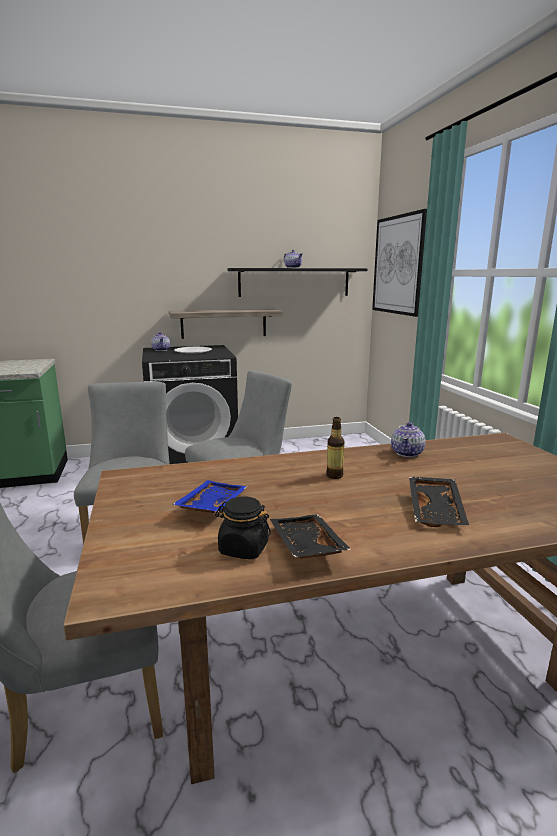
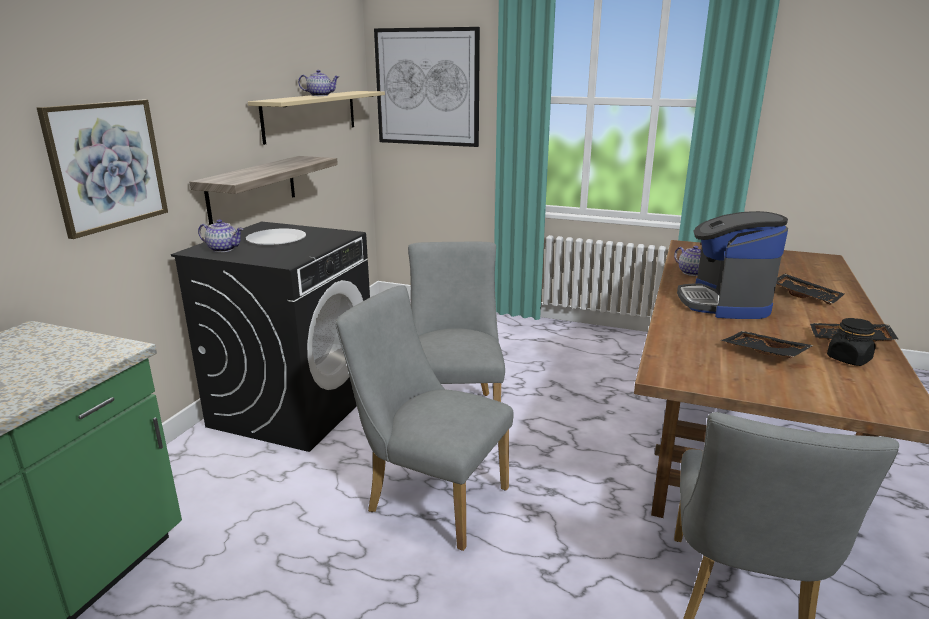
camera: 55 degrees left, 5 degrees up
(112, 293) = (107, 165): none -> picture
(211, 505) = (763, 353): blue tray -> black tray
(294, 282) = (311, 115): black shelf -> beige shelf
(334, 475) = (724, 303): bottle -> coffee machine

